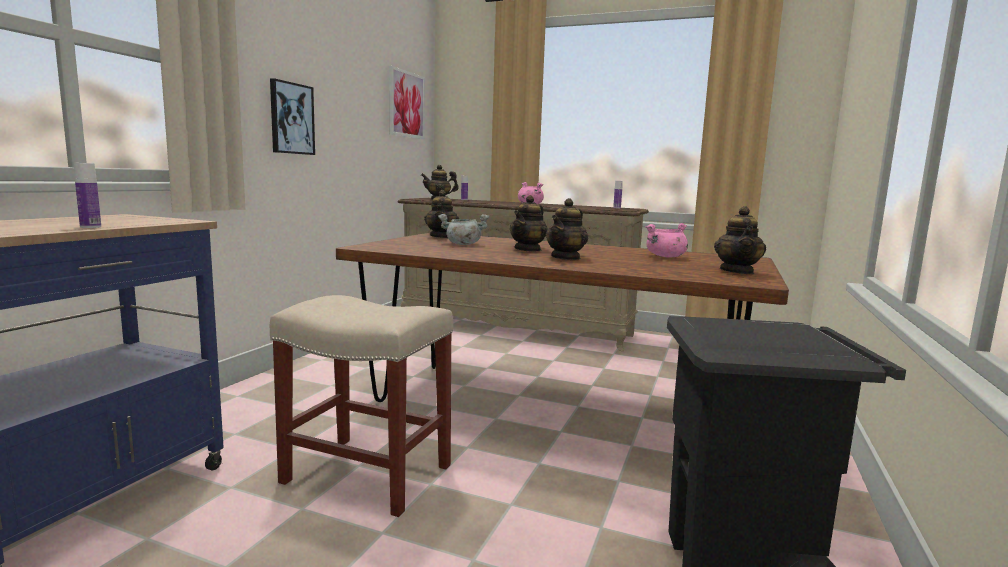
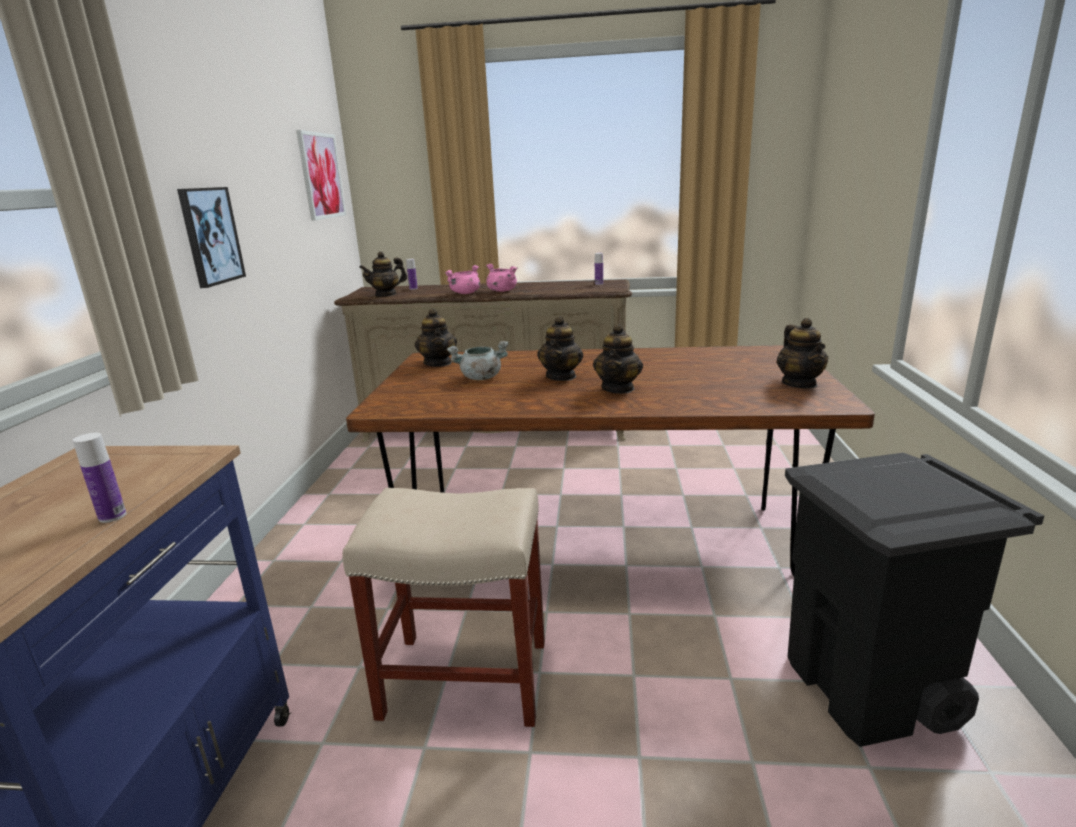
camera: 15 degrees left, 10 degrees up
(665, 257) = (707, 364): pink cooking pot -> pink cooking pot (465, 293)

